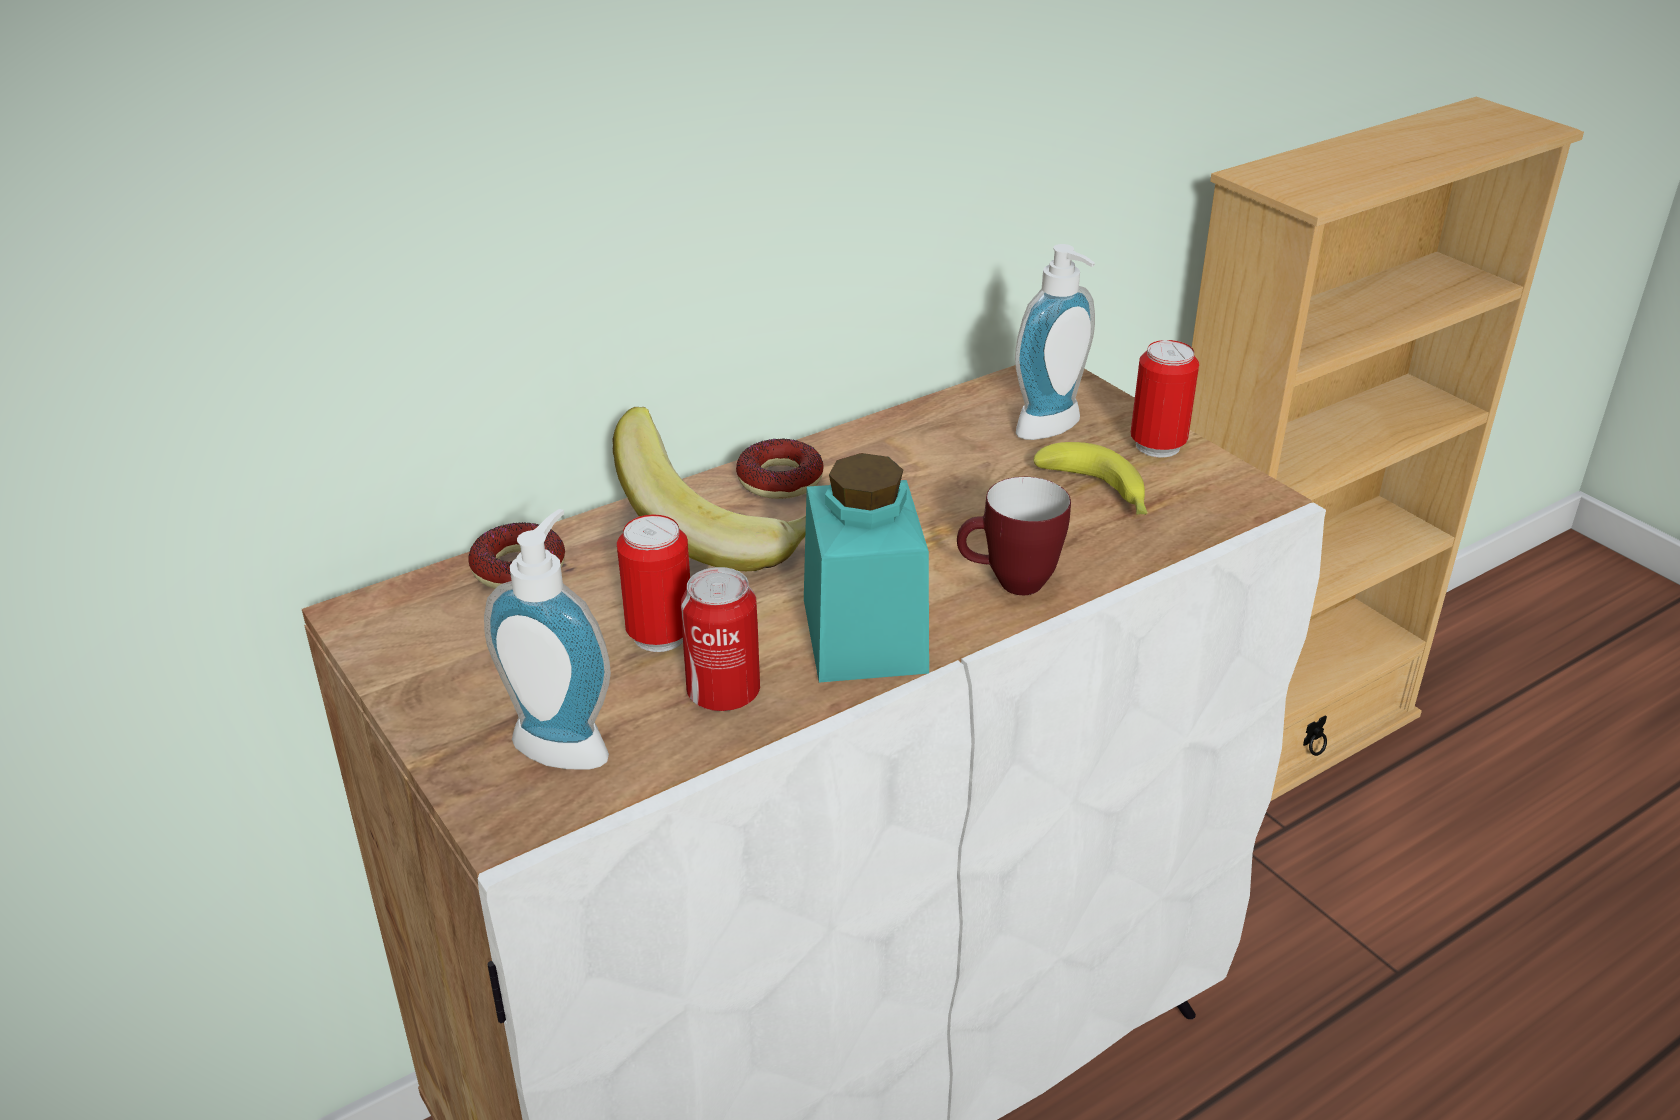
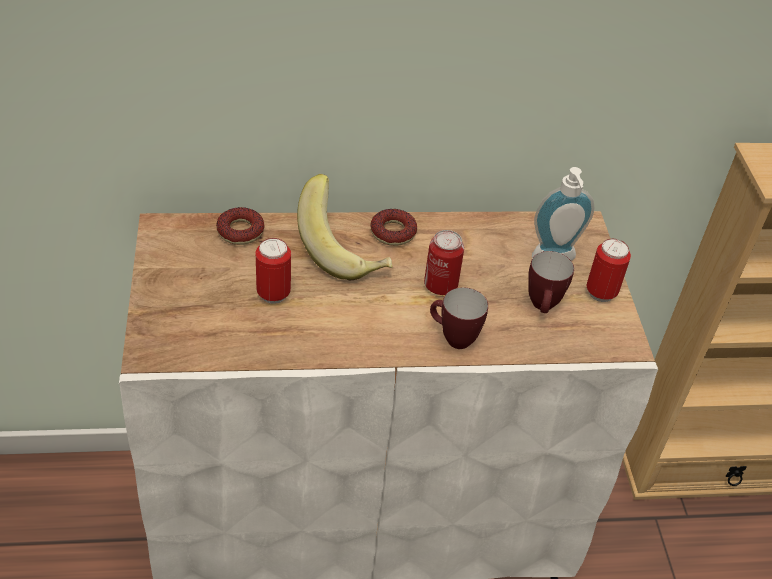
camera: 25 degrees right, 10 degrees up
(567, 742) = (196, 329): soap dispenser -> none
(723, 693) = (277, 336): can -> can (440, 285)
(864, 635) = (362, 335): turquoise jar -> none
(1098, 494) = (543, 308): banana -> mug

